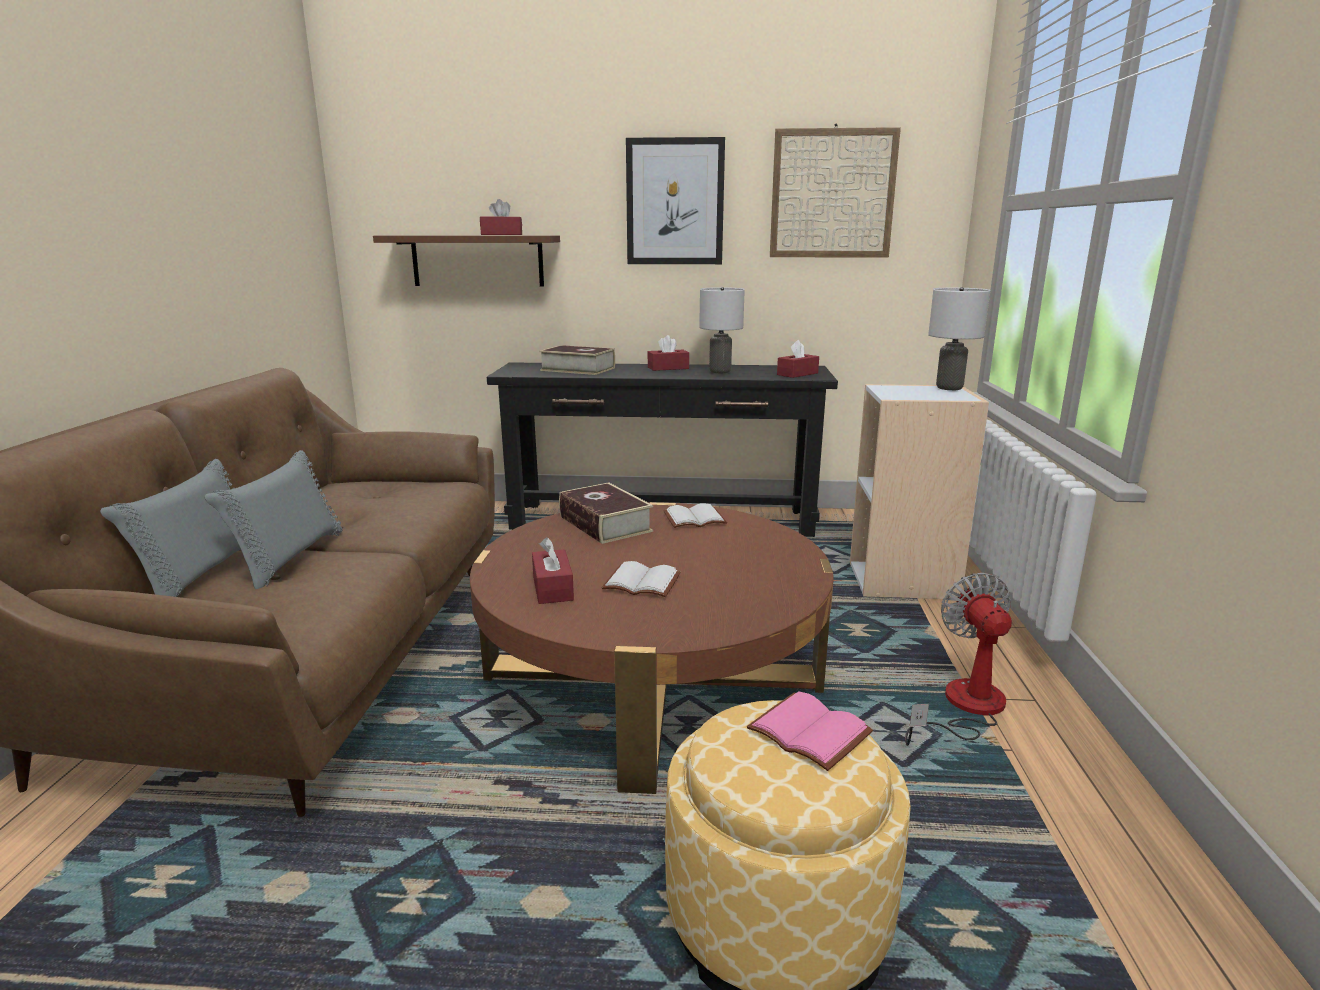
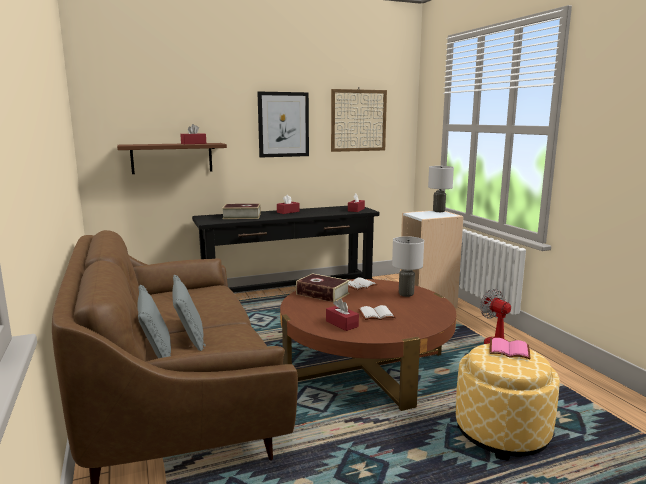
camera: 25 degrees left, 5 degrees down
(721, 372) = (318, 212): white table lamp -> white table lamp (407, 294)

